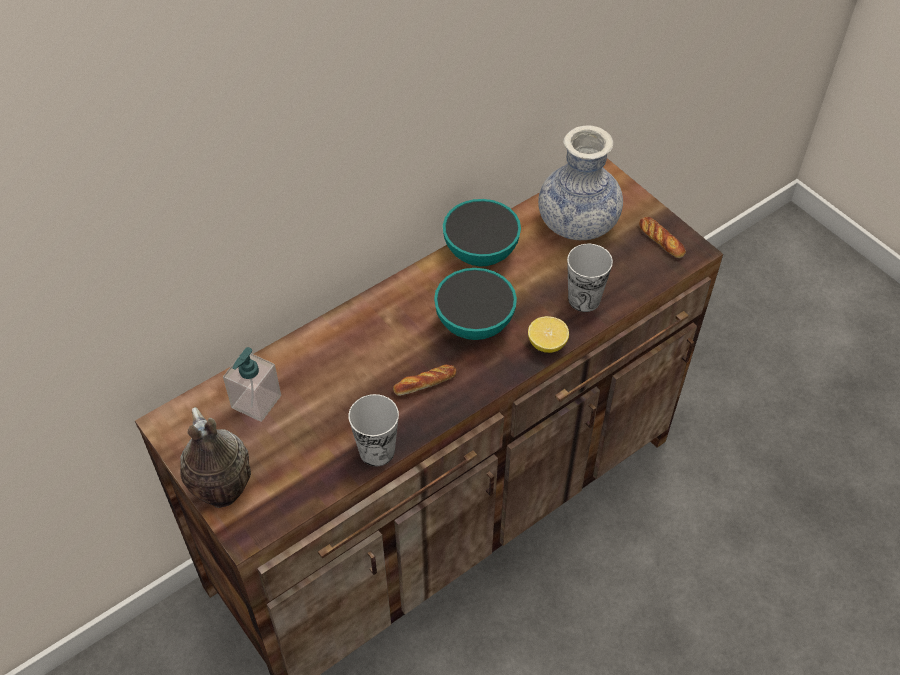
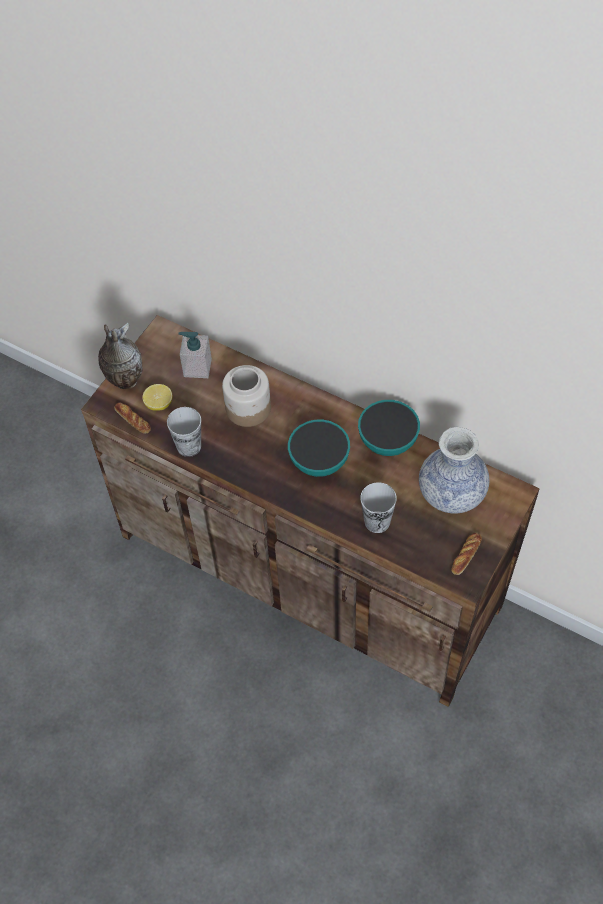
camera: 70 degrees right, 5 degrees up
(356, 368) = (248, 409): none -> jar
(425, 383) = (254, 452): bread -> bread (132, 420)
(547, 344) = (323, 512): lemon -> lemon (159, 404)

